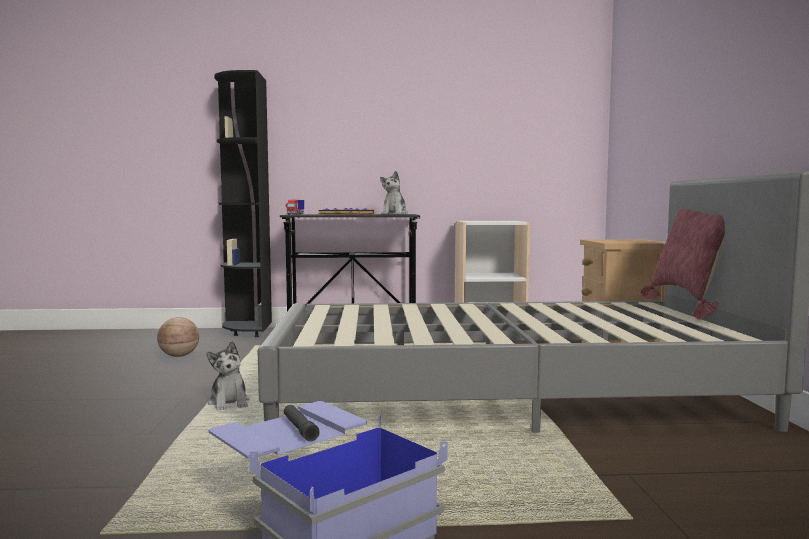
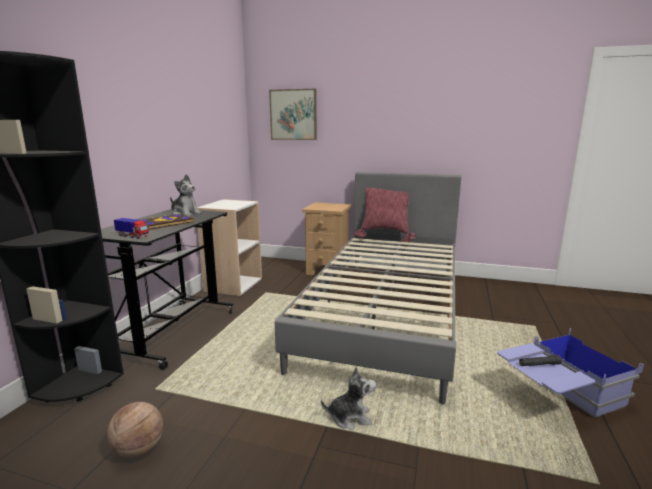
camera: 70 degrees left, 10 degrees up
(639, 98) = (293, 115): none -> picture

